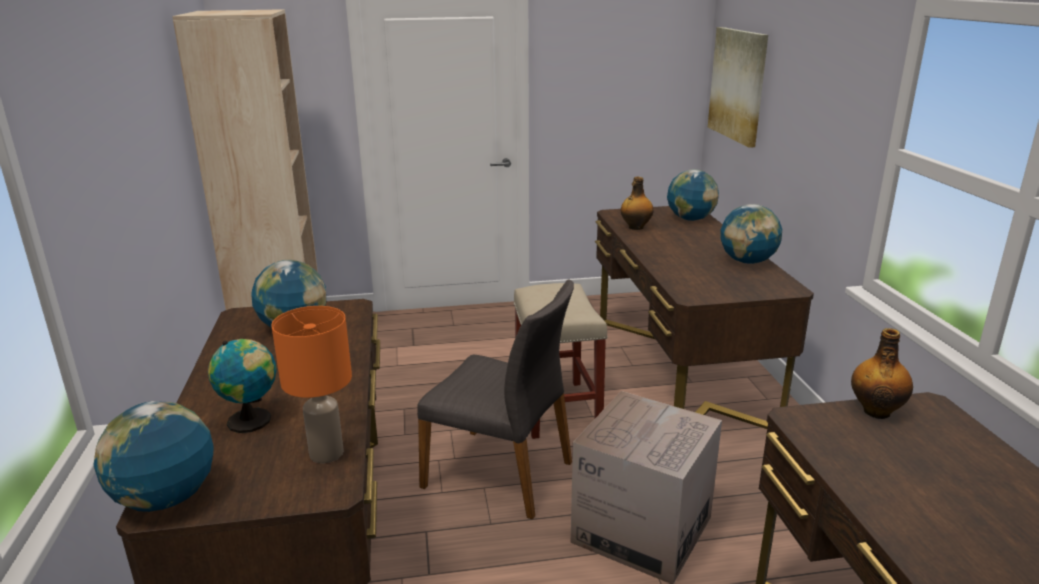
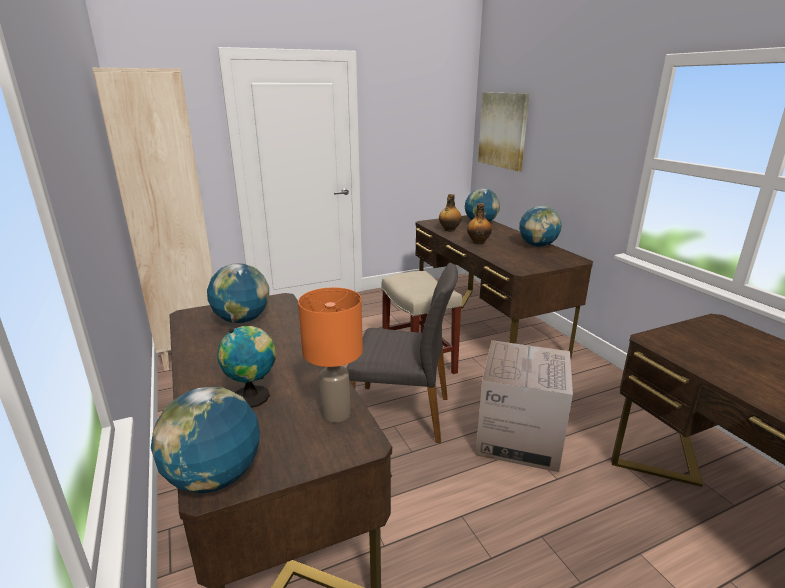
camera: 15 degrees left, 0 degrees up
(876, 411) = (693, 329): bottle -> bottle (478, 242)

